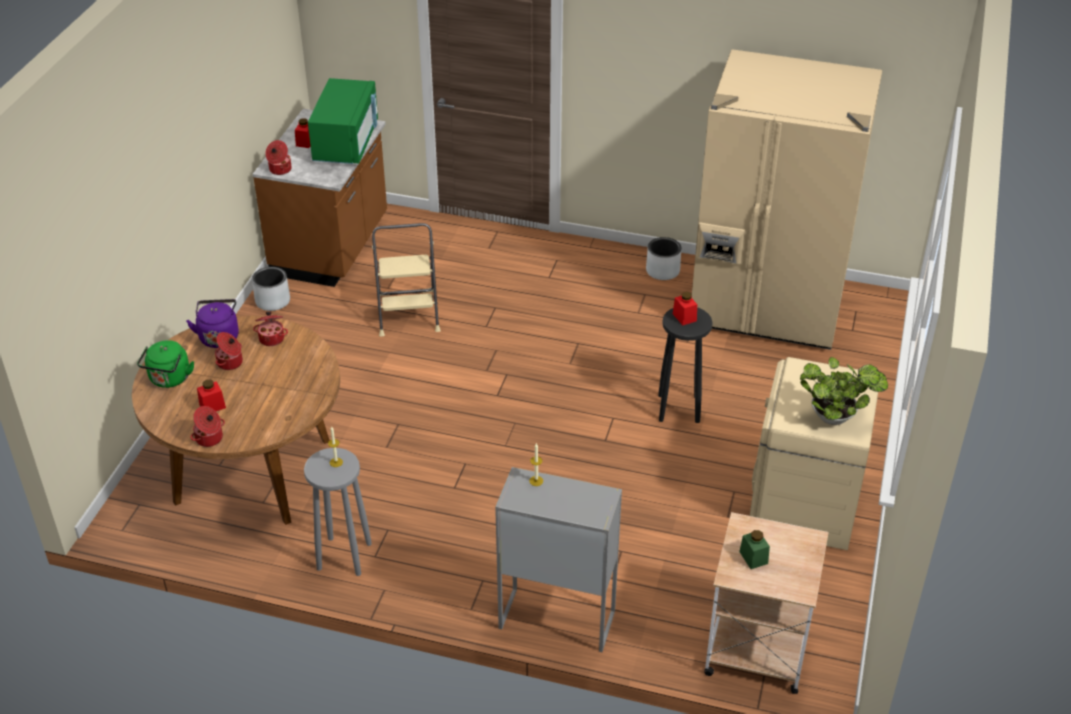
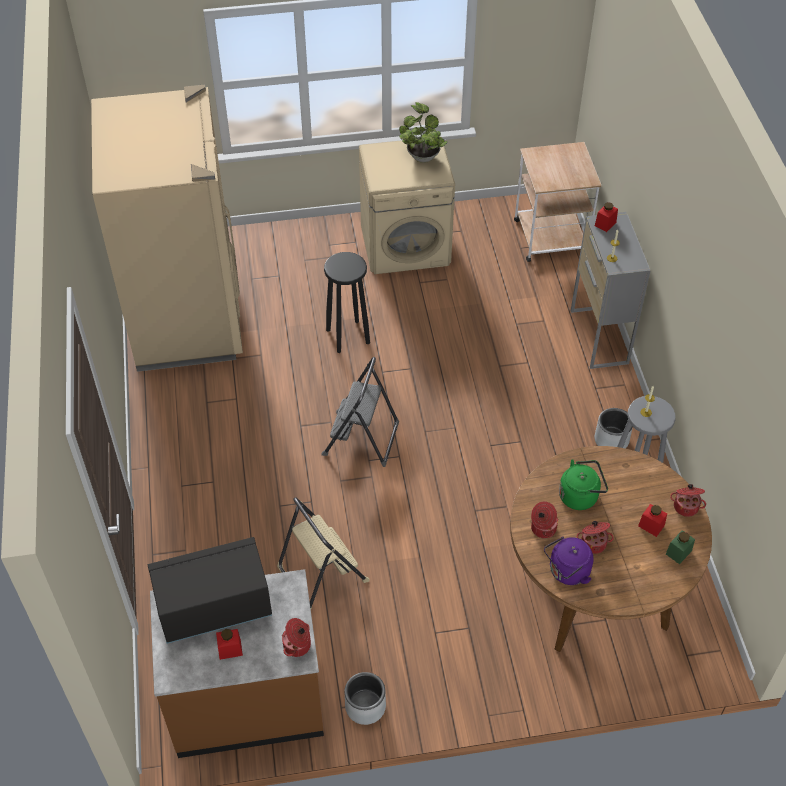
camera: 115 degrees left, 10 degrees up
(169, 379) = (645, 578): green kettle -> green kettle (580, 495)
(346, 143) = (213, 606): green microwave -> black microwave
(534, 378) = (364, 439): none -> grey step ladder
(662, 271) = (165, 400): grey planter -> grey planter (611, 440)
(684, 317) = (342, 268): red jar -> red jar (605, 224)
(753, 557) = (566, 173): green jar -> green jar (678, 552)

